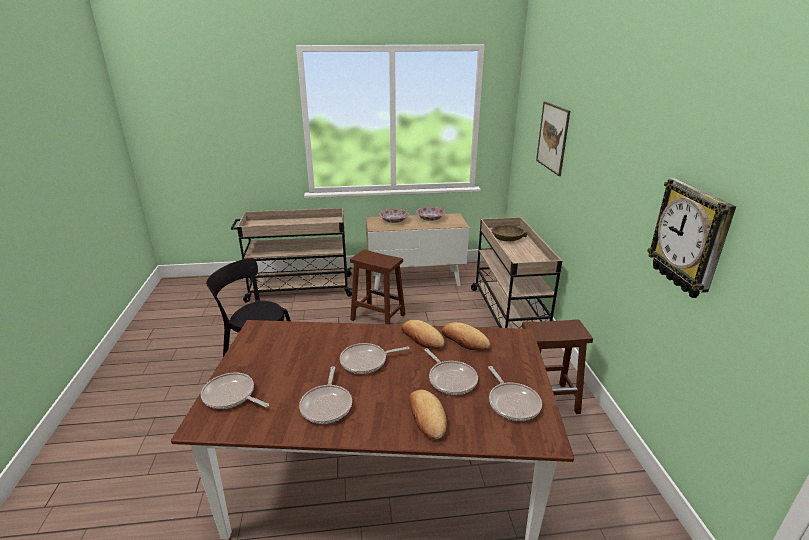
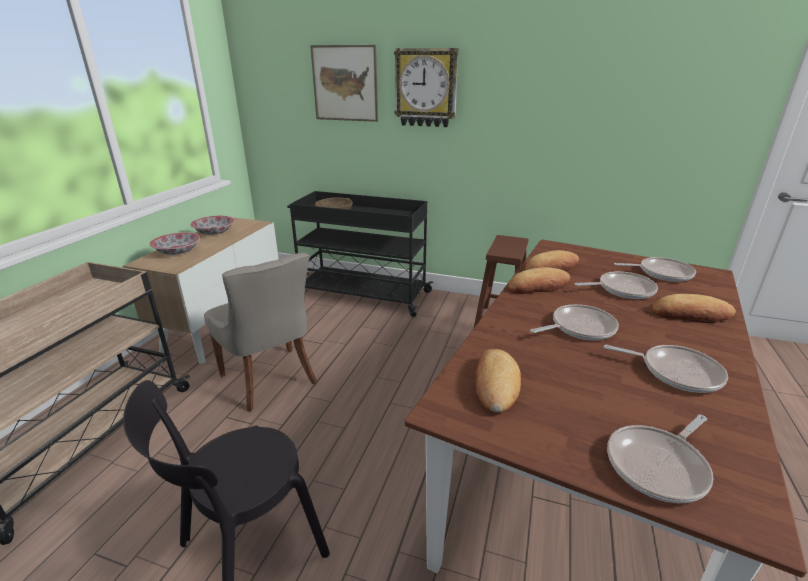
camera: 65 degrees left, 0 degrees up
(283, 338) = (495, 385): none -> bread
(366, 361) = (579, 328): frying pan -> frying pan turned 120 degrees counterclockwise
(377, 317) = (270, 379): brown stool -> grey chair
(508, 314) = (361, 294): beige cart -> black cart
(690, 238) = (606, 110): wall clock -> wall clock (426, 88)

